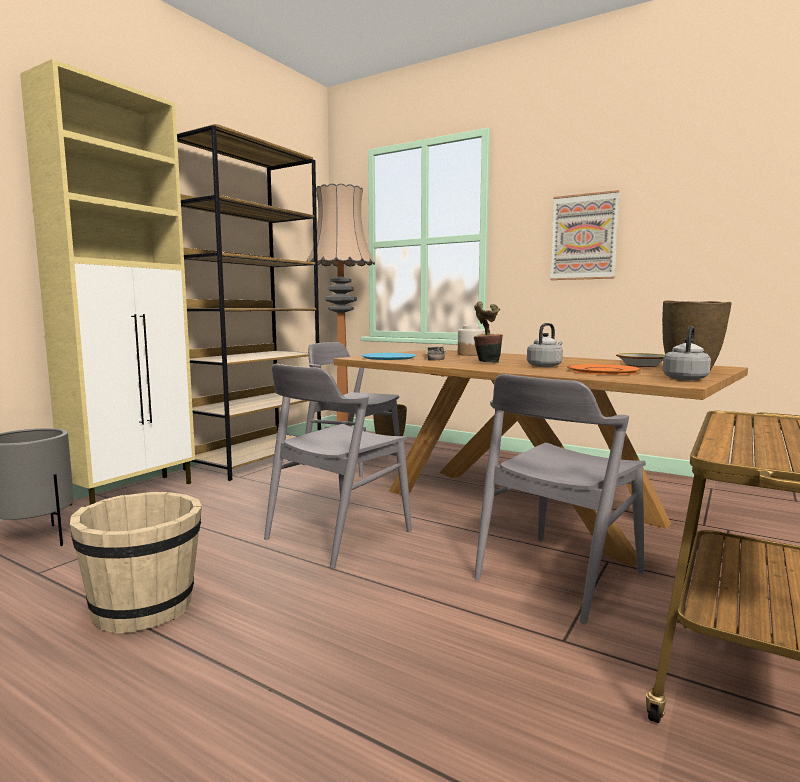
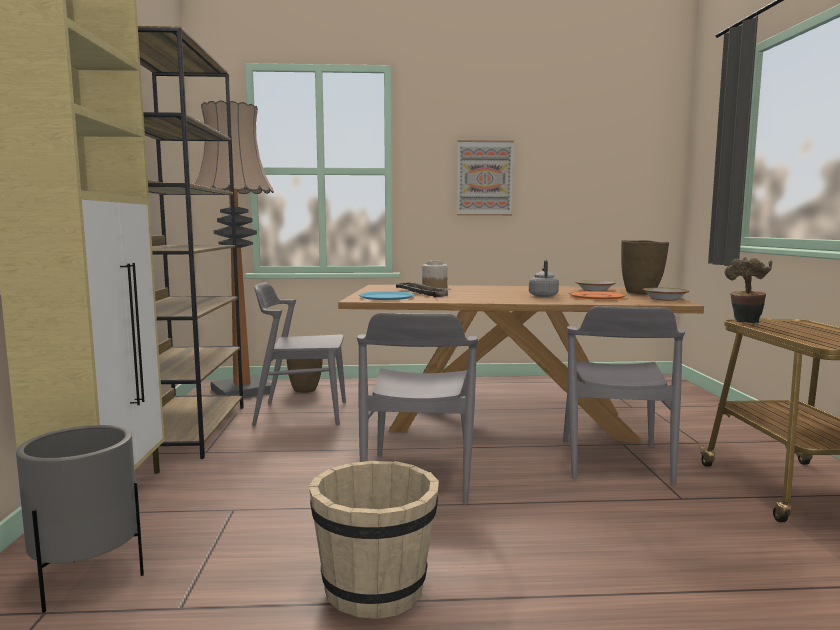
camera: 35 degrees left, 0 degrees up
(486, 363) = (491, 296): potted plant -> potted plant (745, 323)
(685, 378) = (664, 299): grey kettle -> bowl

